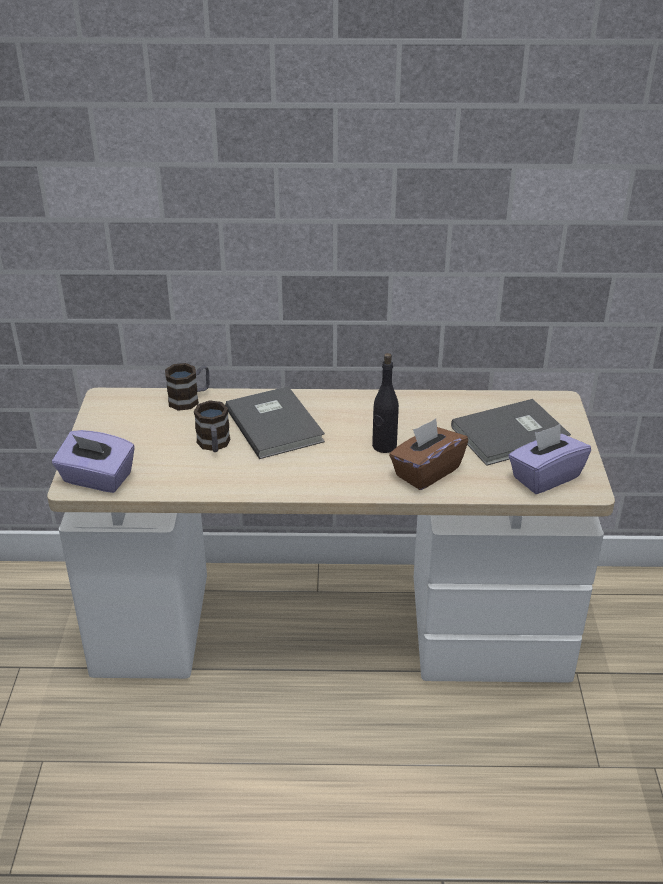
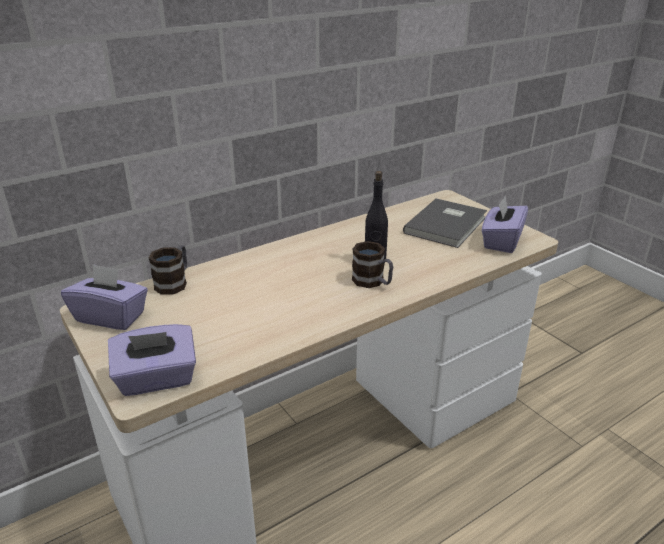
camera: 35 degrees left, 5 degrees down
(115, 412) = (111, 317): none -> purple tissue box
(214, 445) = (239, 308): mug -> mug (373, 282)
(276, 424) = (273, 274): grey book -> none
(426, 472) = (426, 266): brown tissue box -> none

